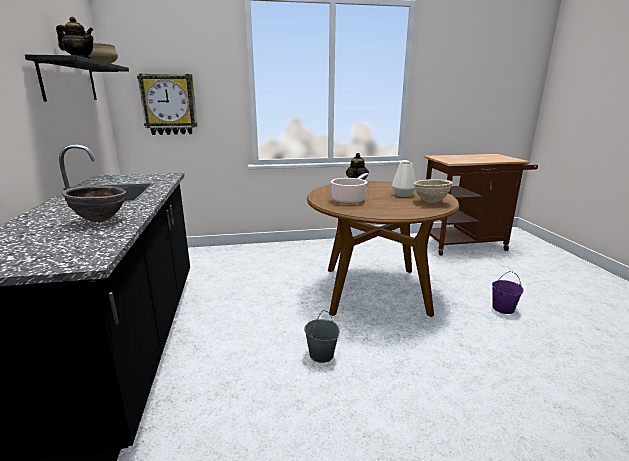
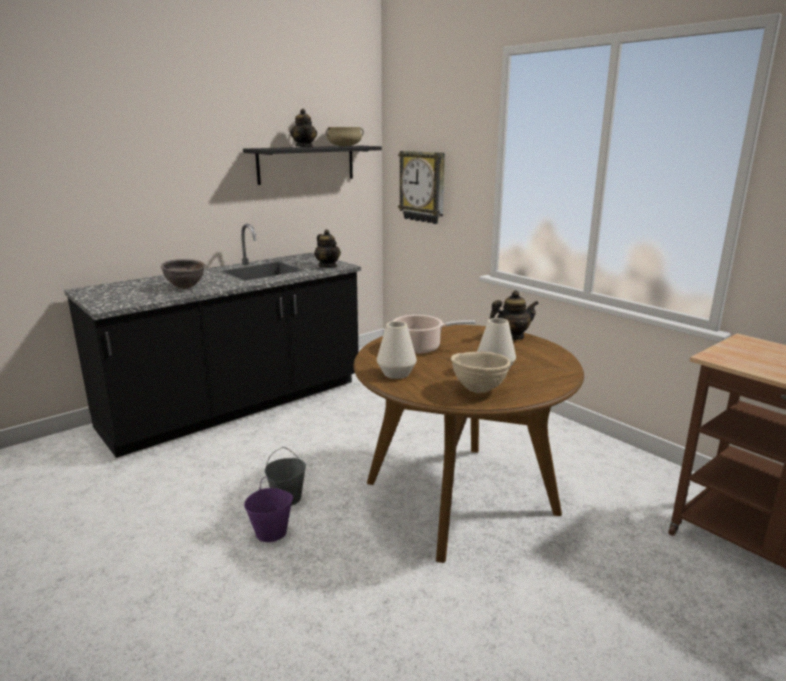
camera: 60 degrees right, 0 degrees up
(160, 177) = (328, 266): none -> teapot
(388, 211) = (396, 373): none -> white vase
(502, 308) = (542, 639): purple bucket -> purple bucket (271, 532)

